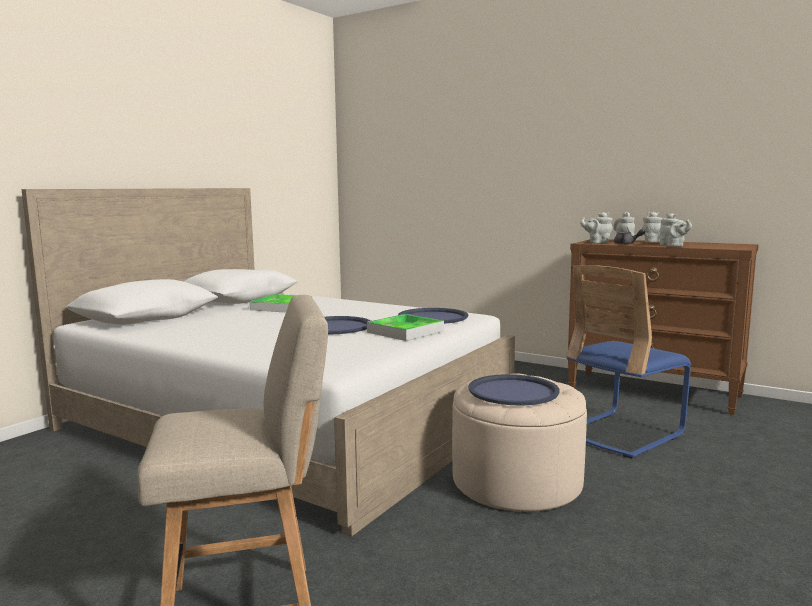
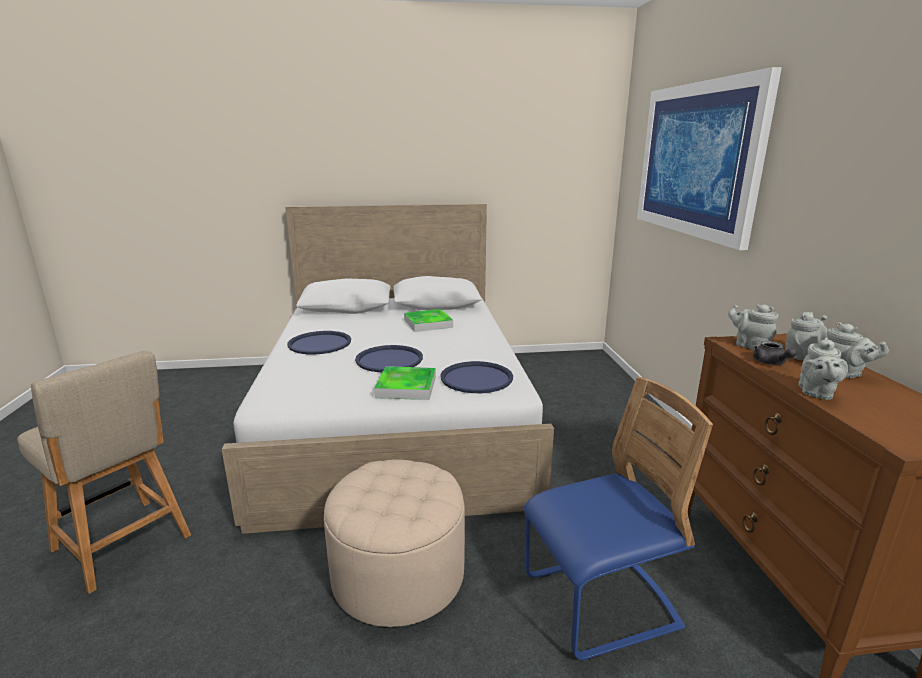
camera: 50 degrees right, 10 degrees up
(453, 138) = (696, 160): none -> picture
(513, 391) = (380, 491): blue tray -> blue tray (319, 343)
(622, 433) = (599, 602): blue chair -> blue chair turned 150 degrees clockwise

